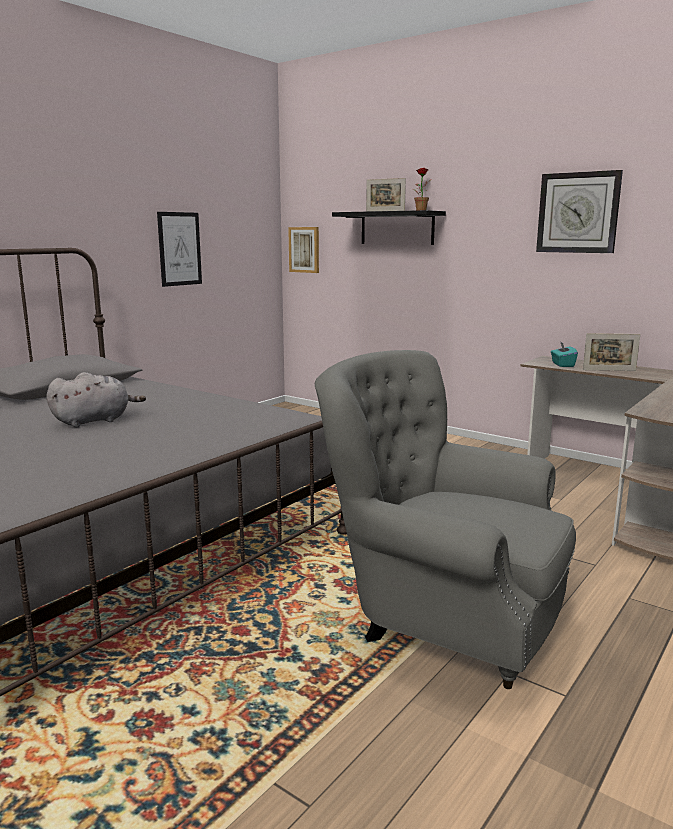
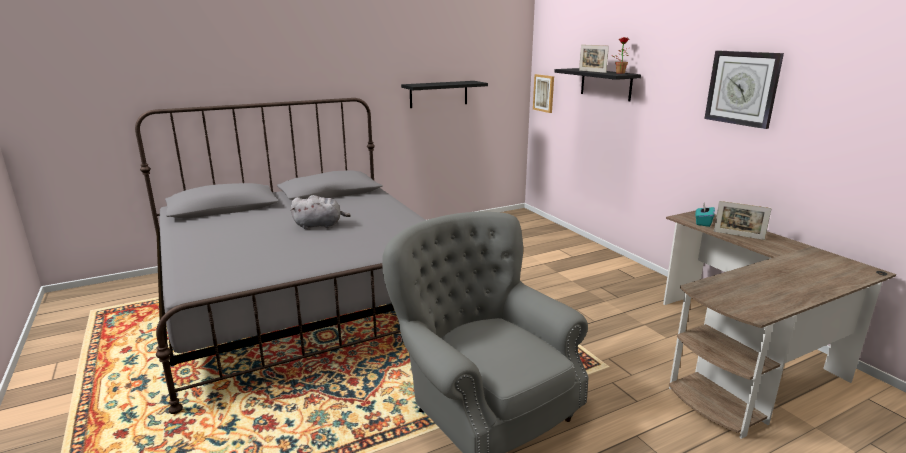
camera: 25 degrees right, 5 degrees up
(179, 249) = (438, 94): picture -> black shelf

